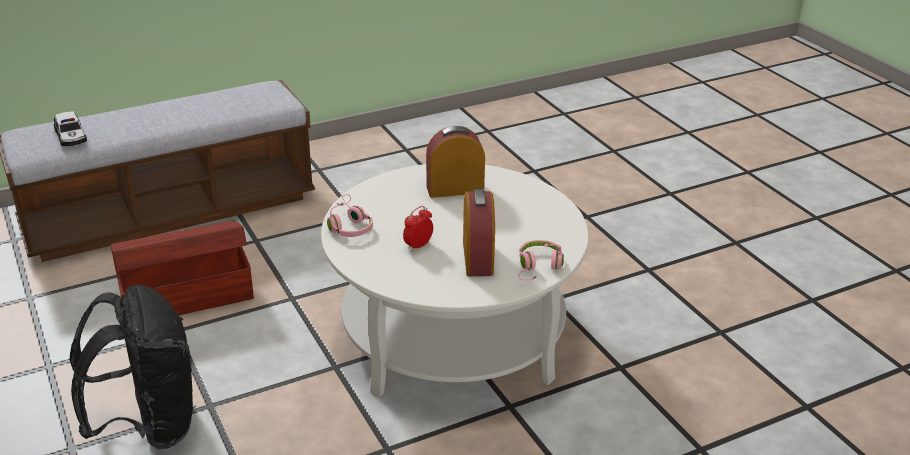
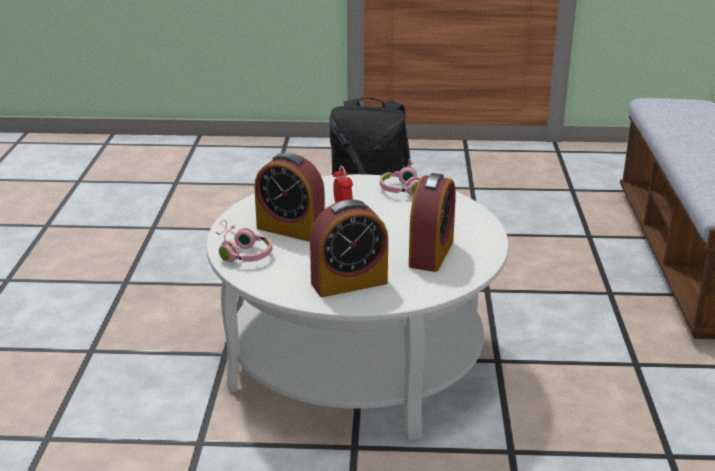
camera: 120 degrees right, 5 degrees down
(71, 136) = (677, 114): toy car -> none
(185, 295) = (530, 245): brown storage box -> none
(530, 208) = (349, 283): none -> alarm clock

